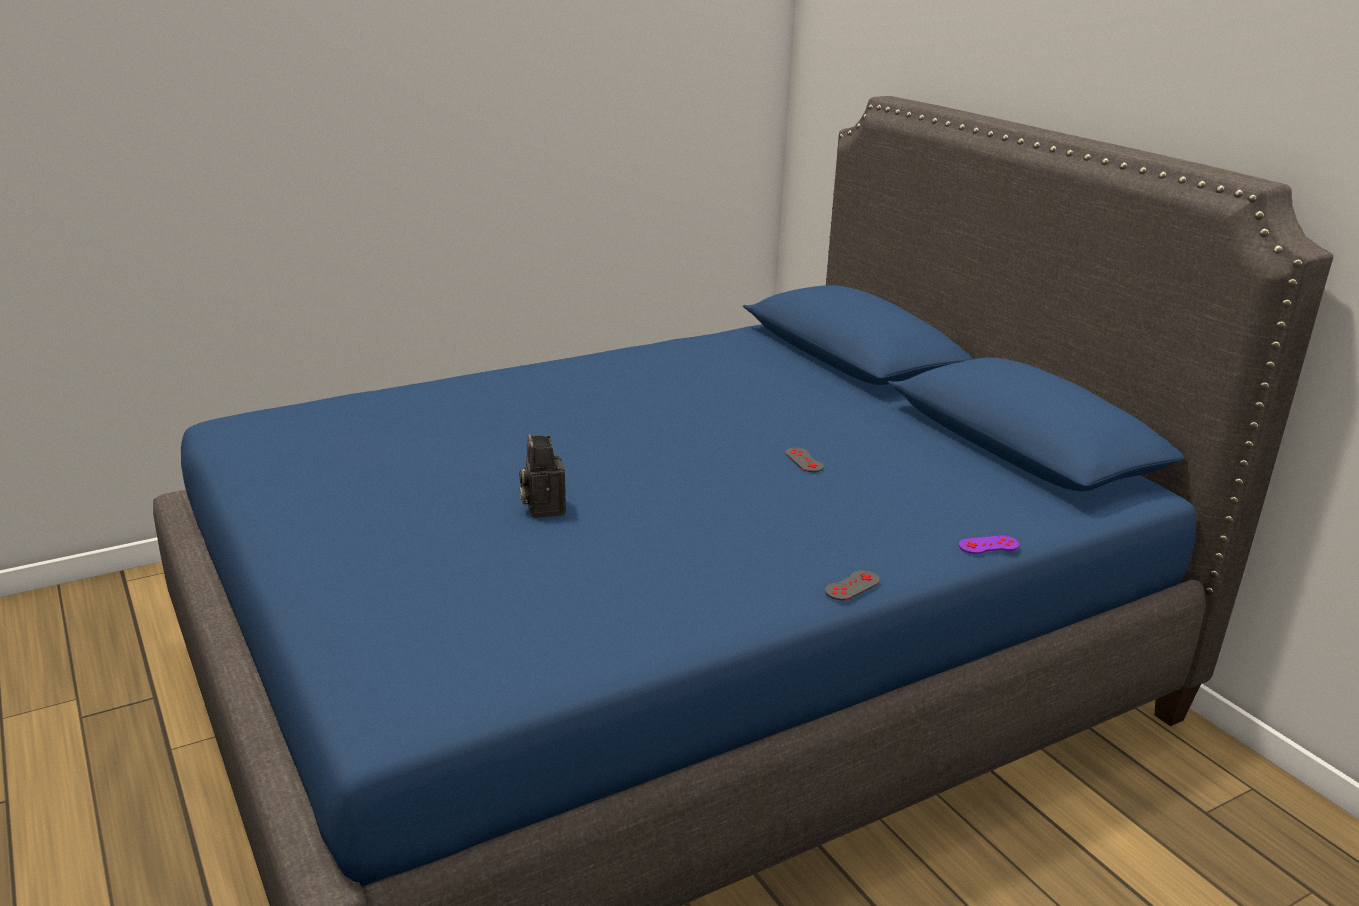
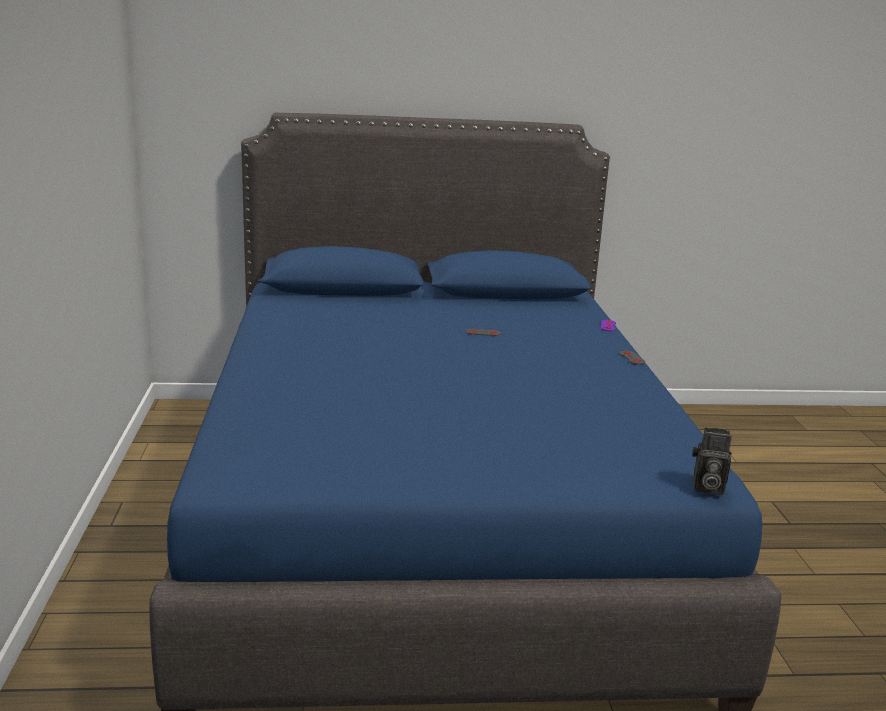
camera: 65 degrees left, 5 degrees down
(543, 507) = (489, 401): camera -> camera (706, 487)

